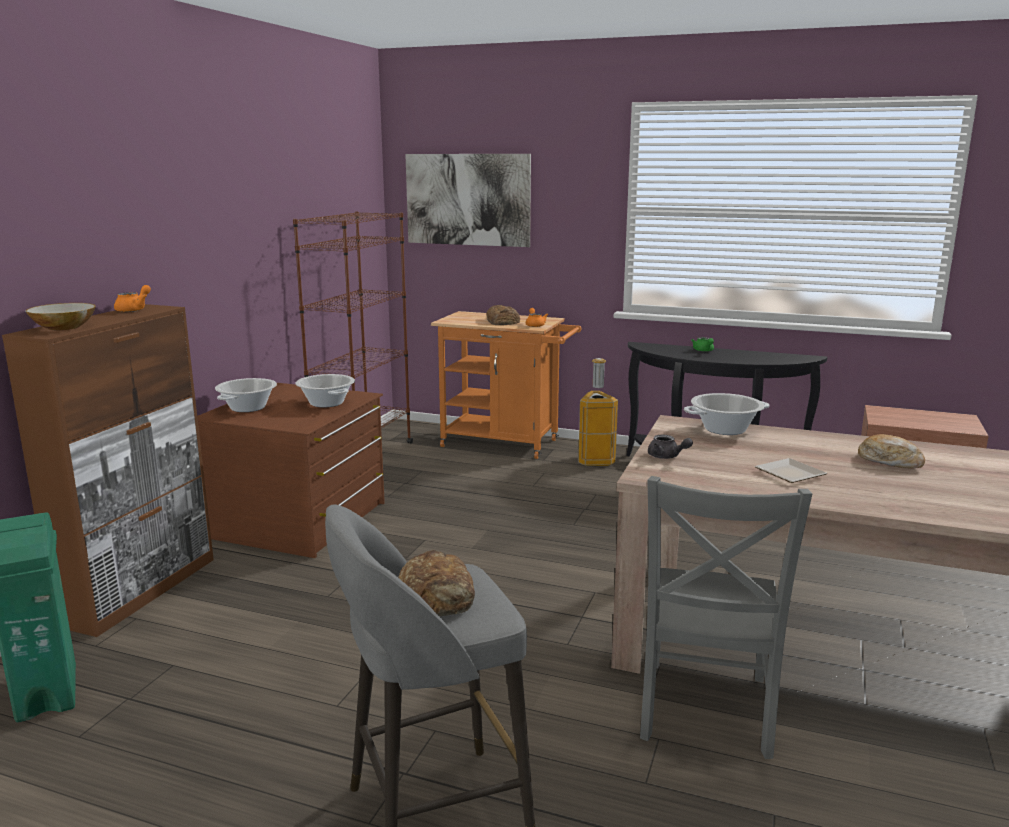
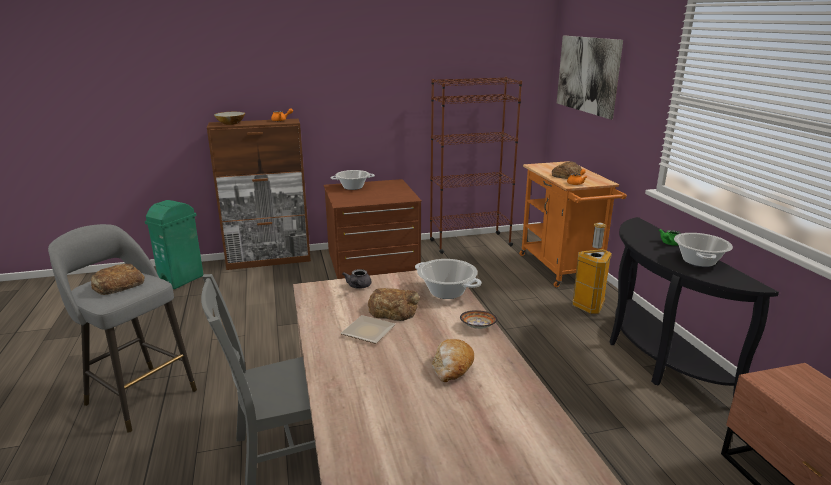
camera: 55 degrees right, 5 degrees up
(327, 403) = (384, 196): cooking pot -> cooking pot (699, 261)
(744, 455) = (393, 309): none -> bread
(815, 437) = (477, 326): none -> bowl

